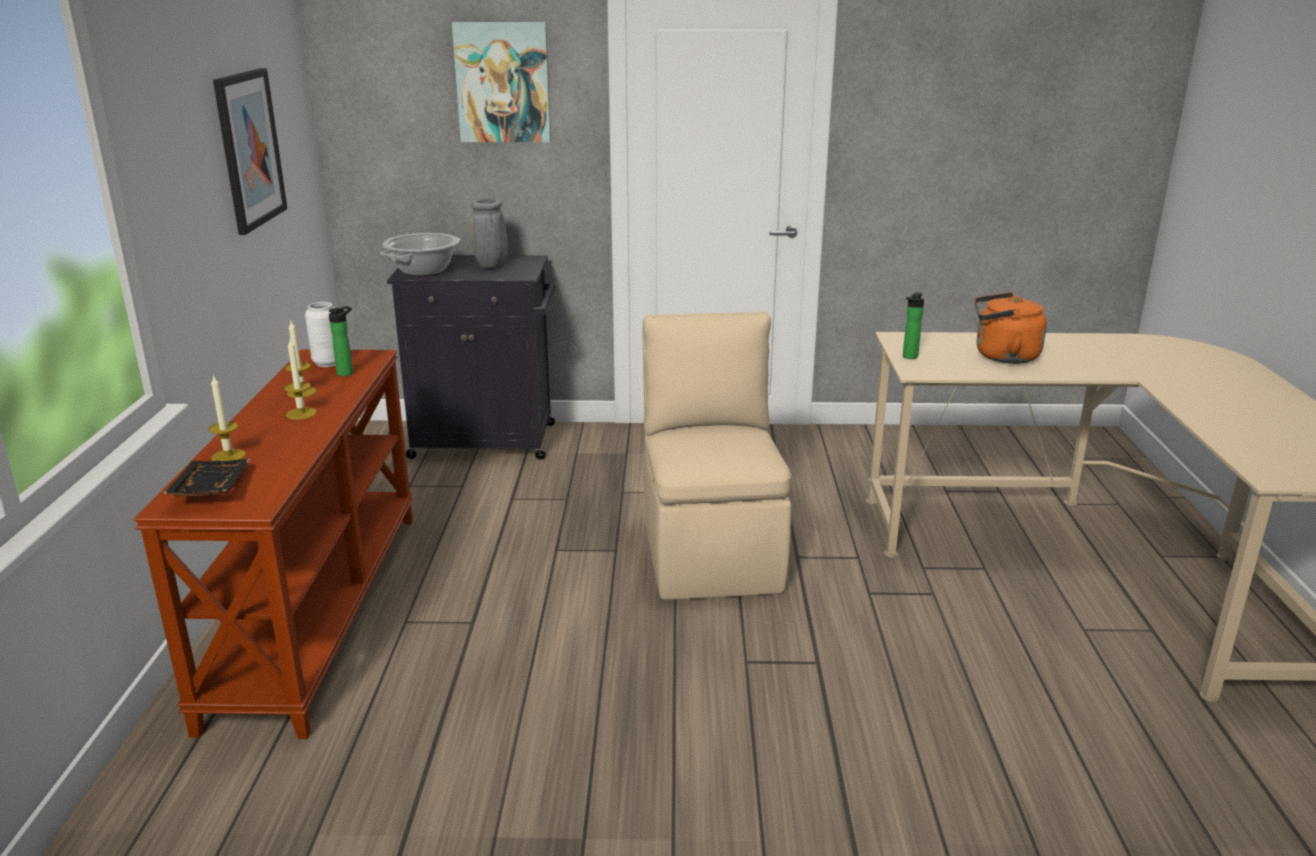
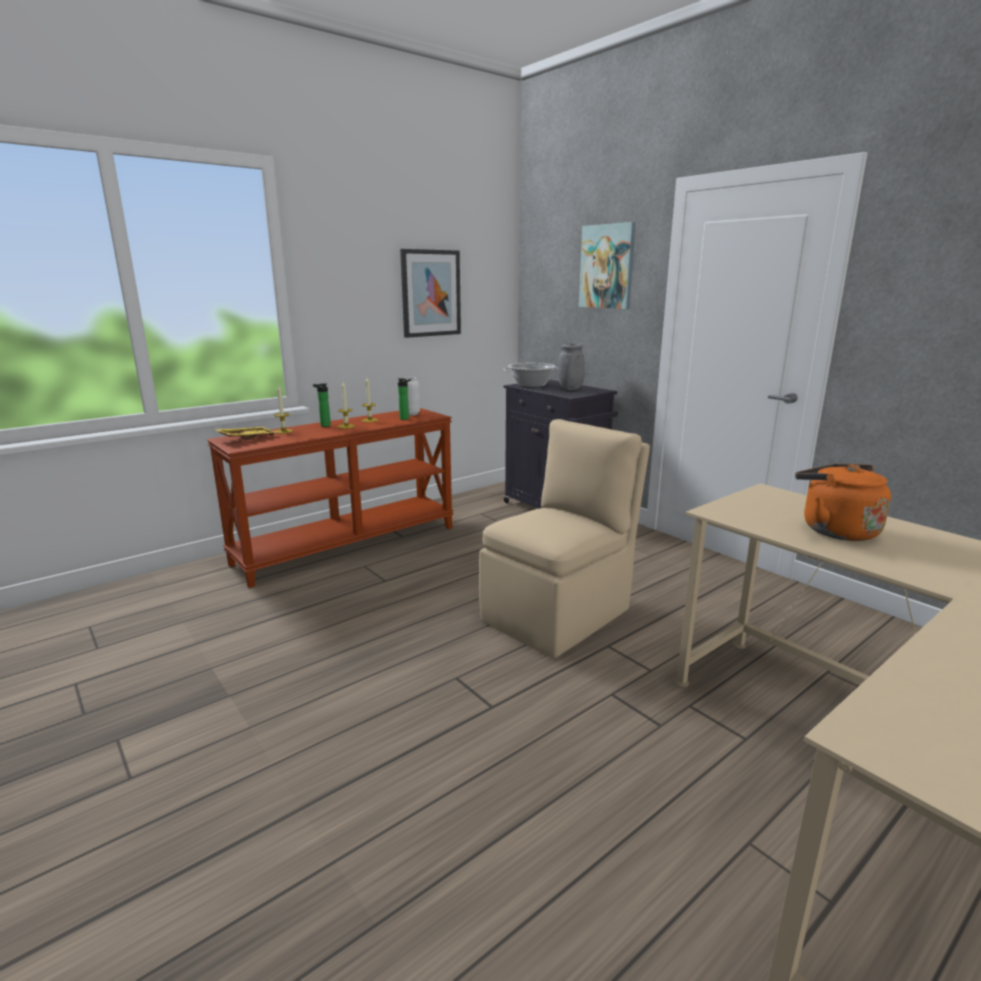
camera: 50 degrees right, 5 degrees down
(209, 489) = (247, 438): black tray -> yellow tray
(909, 357) = (736, 503): bottle -> bottle (324, 425)

